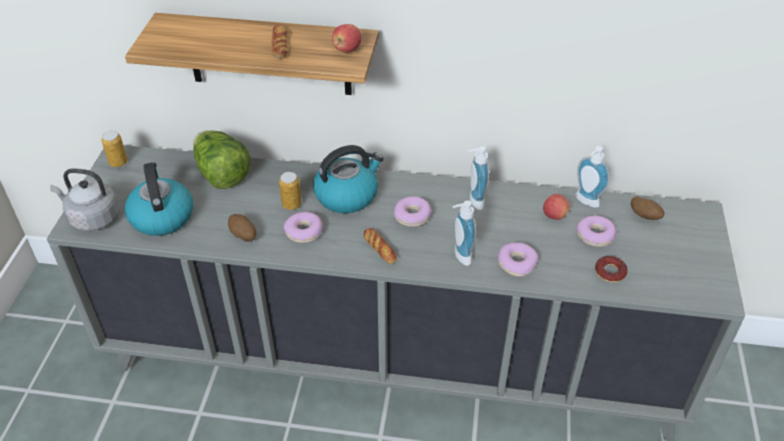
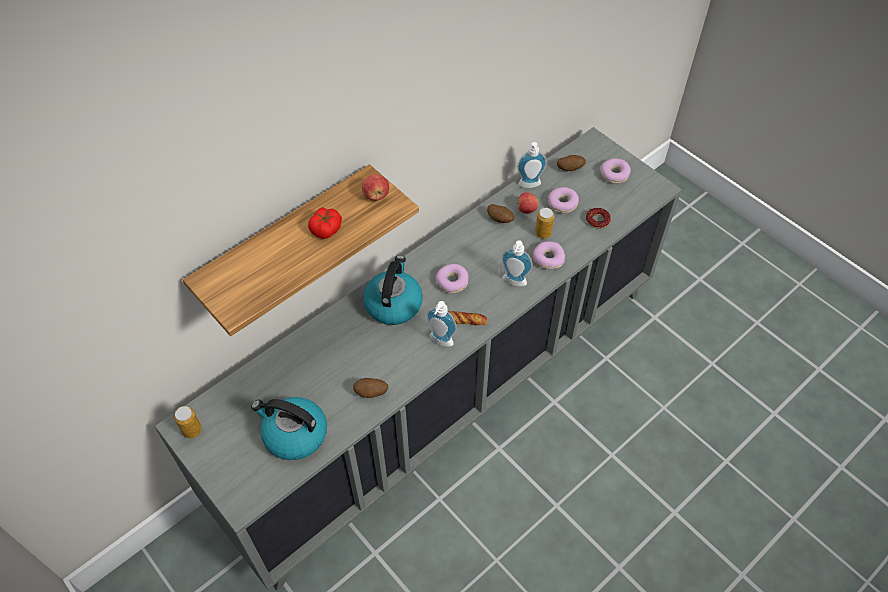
camera: 50 degrees left, 10 degrees up
(92, 218) = (245, 485): grey kettle -> none
(221, 175) = (287, 367): lettuce -> none
(279, 45) = (326, 229): bread -> tomato
(291, 205) = (368, 343): can -> can (543, 233)
(304, 232) = (405, 353): donut -> donut (614, 175)
(473, 201) = (472, 239): soap dispenser -> soap dispenser (440, 342)
(519, 205) = (500, 219): none -> potato

